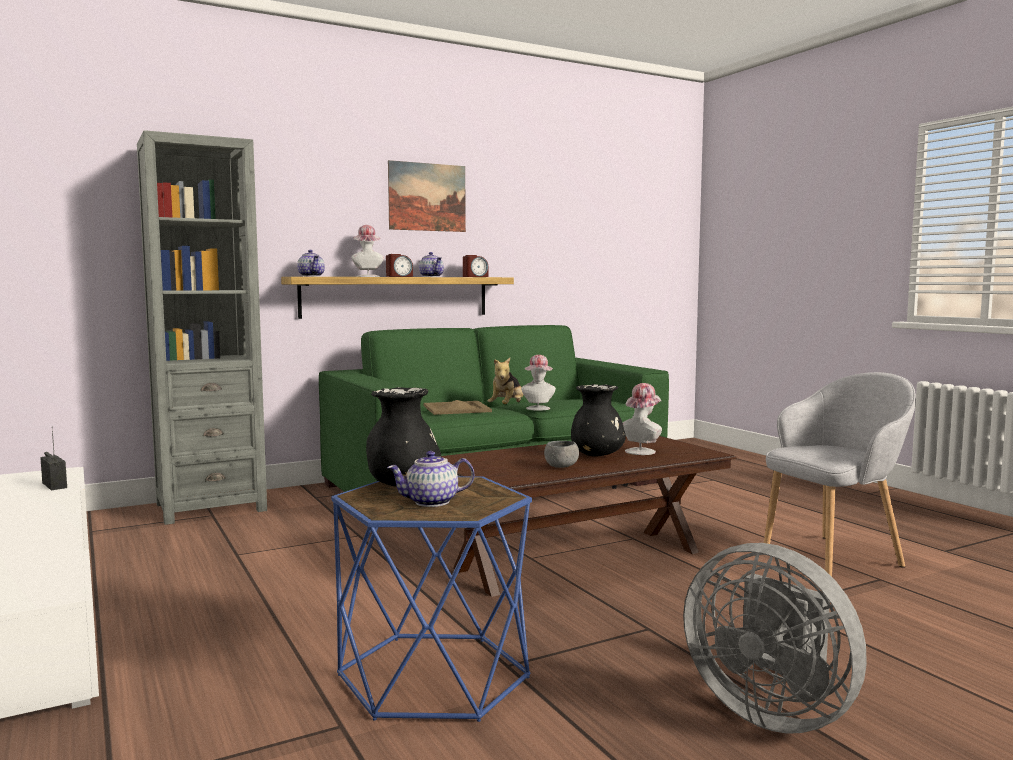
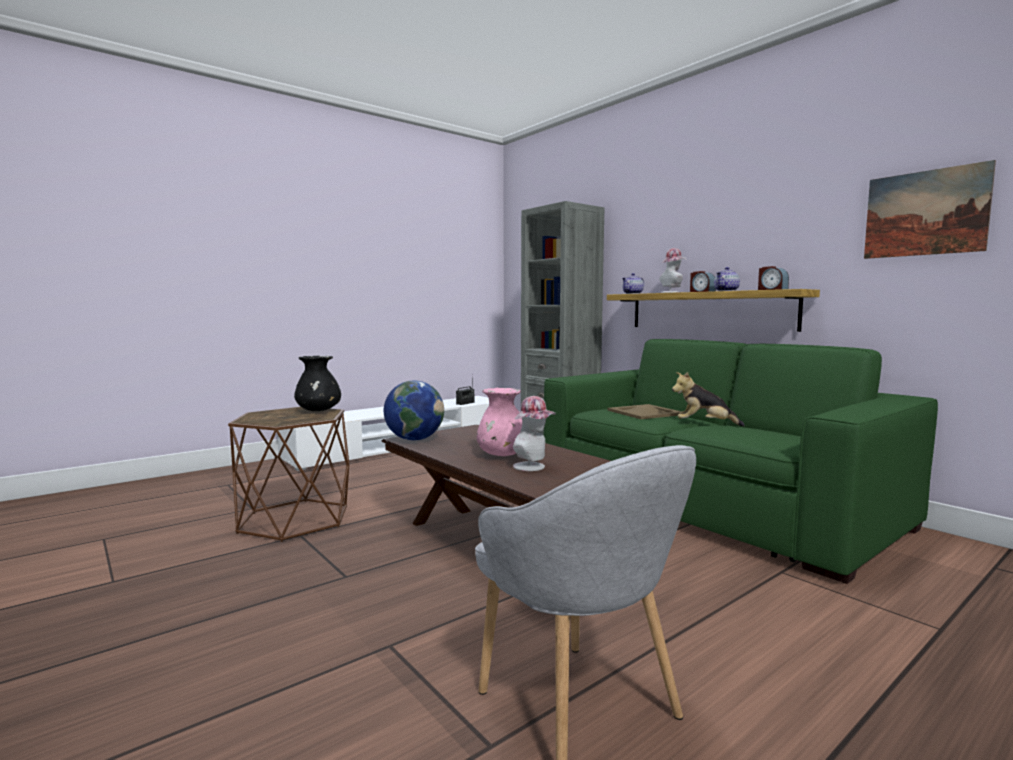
camera: 80 degrees right, 0 degrees up
(427, 197) = (743, 212): picture -> picture (925, 213)
(431, 502) = (274, 416): teapot -> none
(433, 676) = (295, 519): blue side table -> brown side table
(505, 477) = (414, 439): none -> globe
(538, 409) = (683, 428): hat -> none
(561, 466) = (453, 448): grey bowl -> none
(597, 455) = (502, 455): black vase -> pink vase
(770, 711) = (184, 620): grey fan -> none

